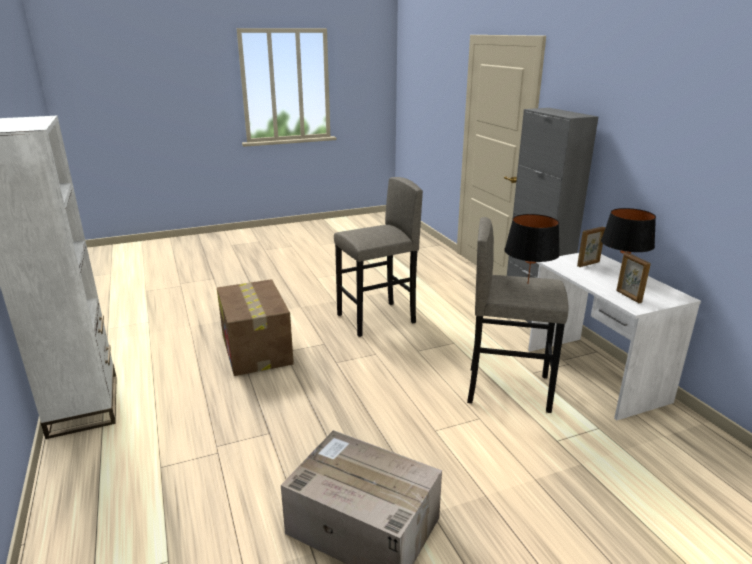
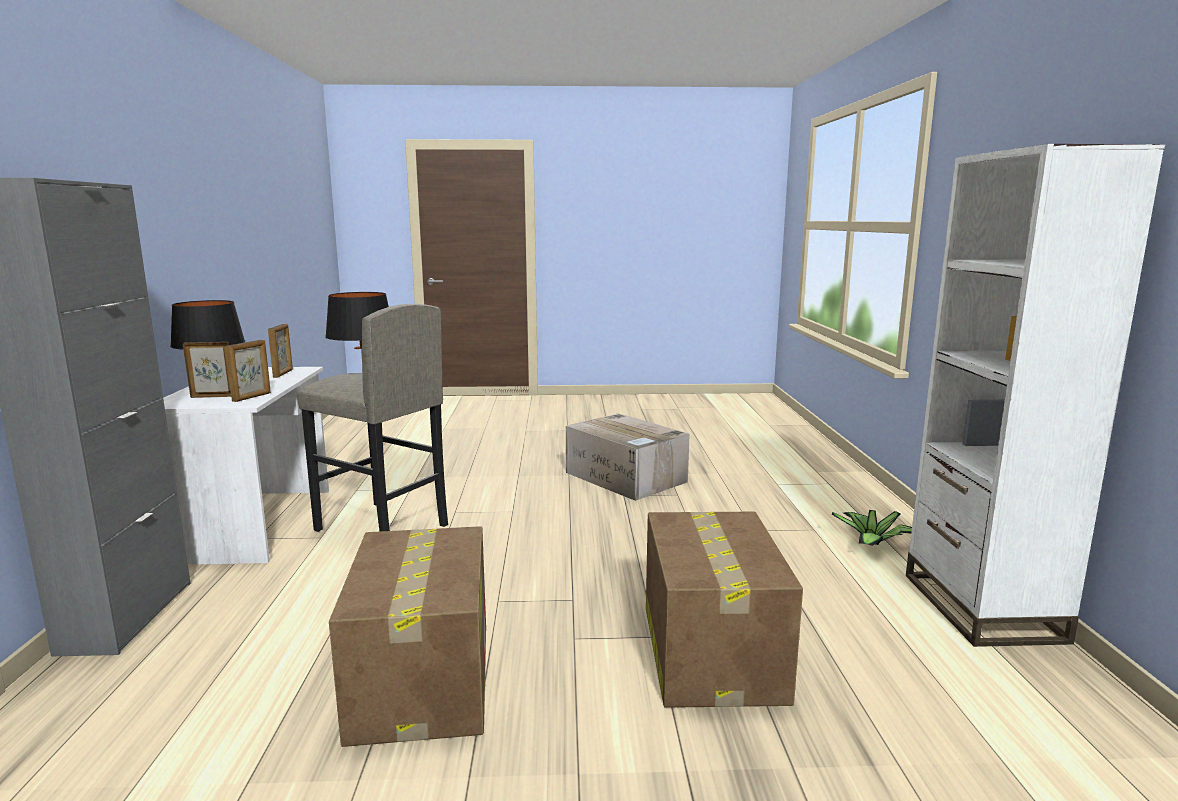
camera: 160 degrees left, 10 degrees down
(115, 457) = (873, 544): none -> potted plant
(376, 319) = (422, 678): grey stool -> cardboard box
(564, 267) = (252, 397): none -> picture frame

